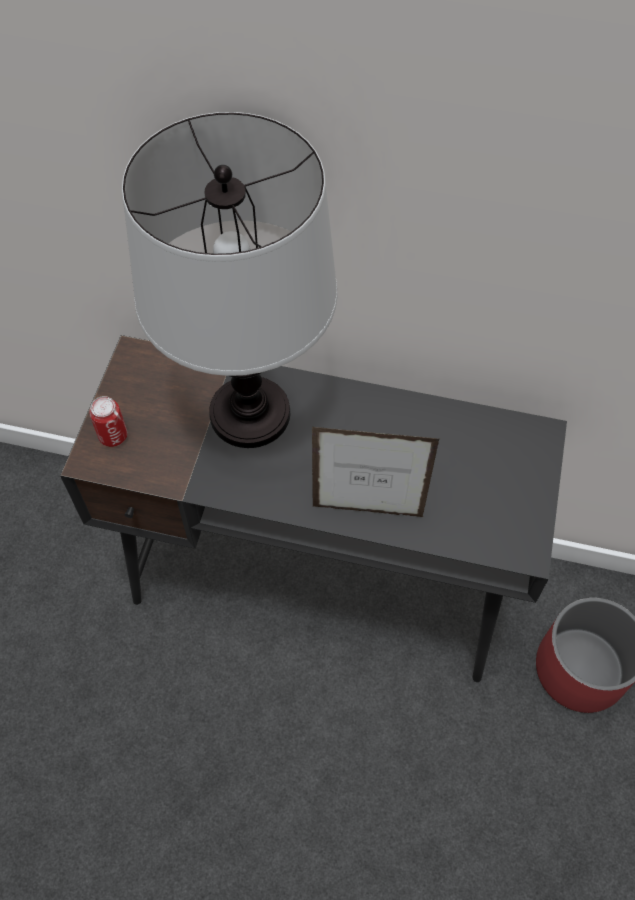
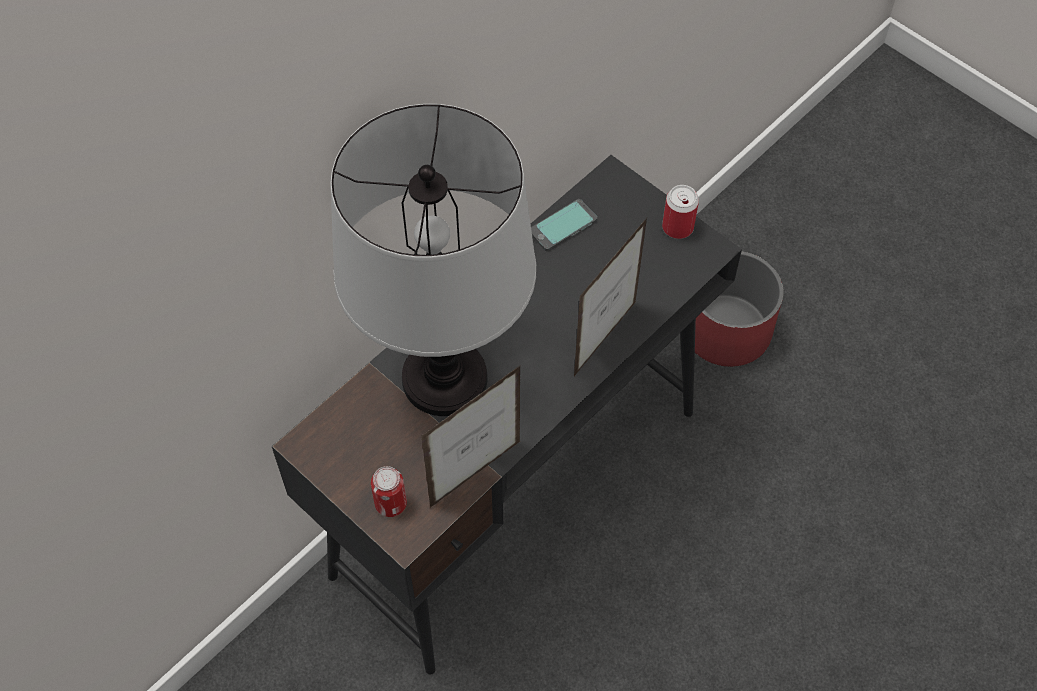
camera: 60 degrees left, 0 degrees up
(173, 480) = (476, 474): none -> picture frame
(460, 422) = (563, 226): none -> phone
(530, 512) = (677, 227): none -> can

